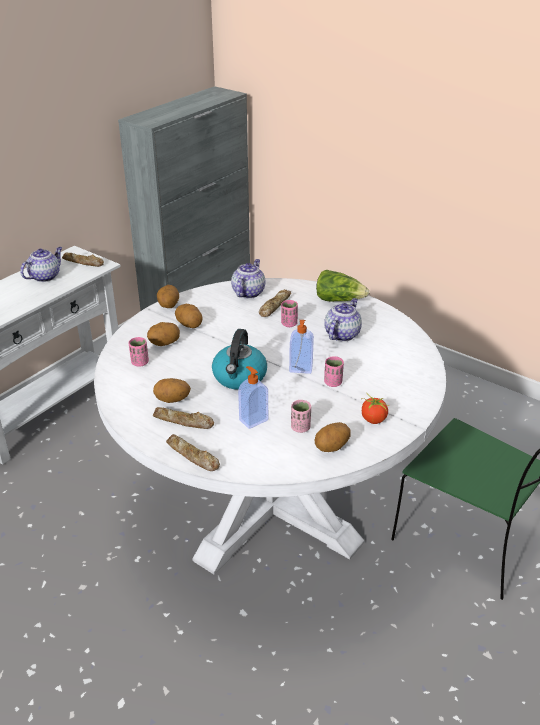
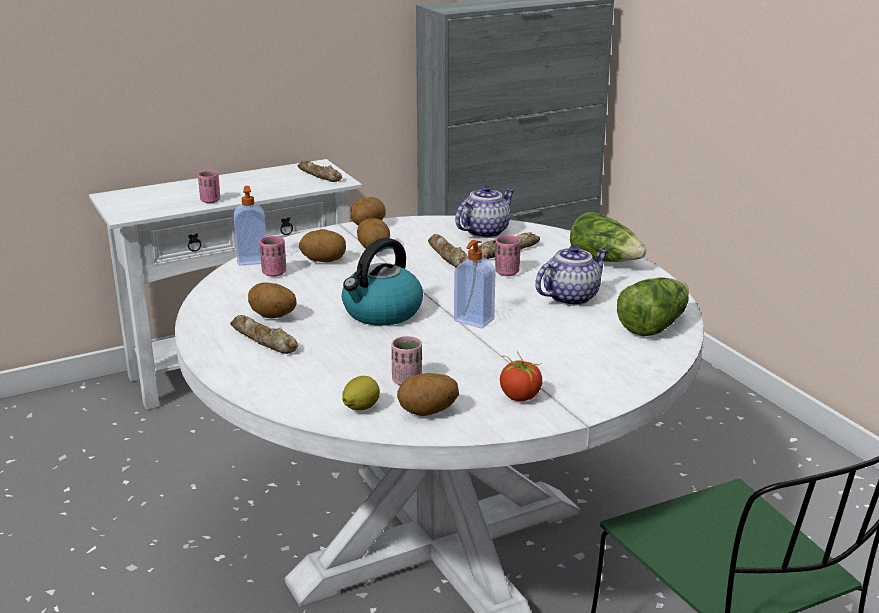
camera: 25 degrees right, 10 degrees down
(45, 276) = (262, 181): teapot -> none
(192, 457) = (236, 377): bread -> bread (448, 257)
(253, 420) = (352, 358): soap dispenser -> soap dispenser (252, 260)
(290, 457) = (360, 408): none -> lemon
(333, 383) = (503, 345): pink cup -> pink cup (210, 200)
(403, 344) = (653, 325): none -> lettuce

